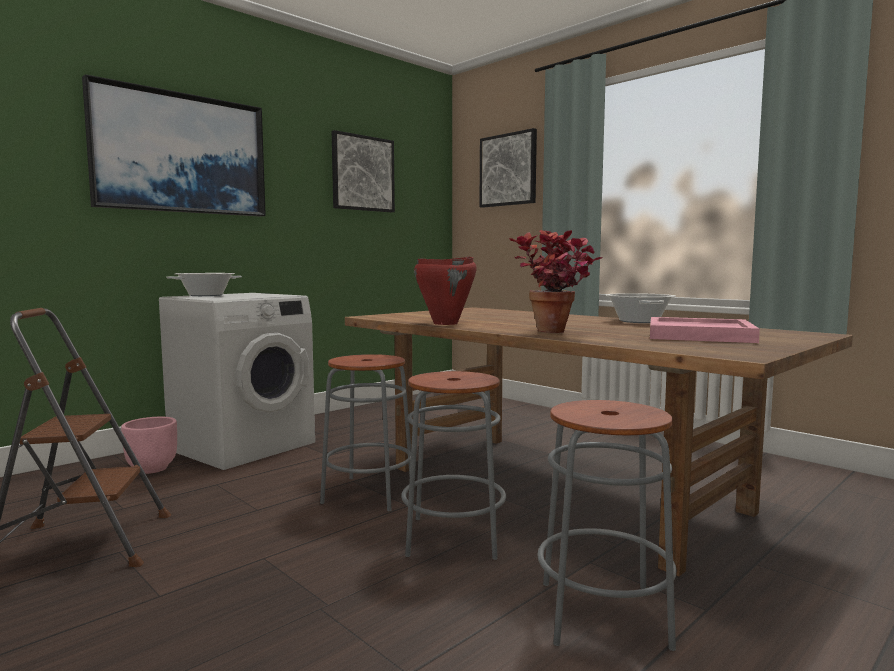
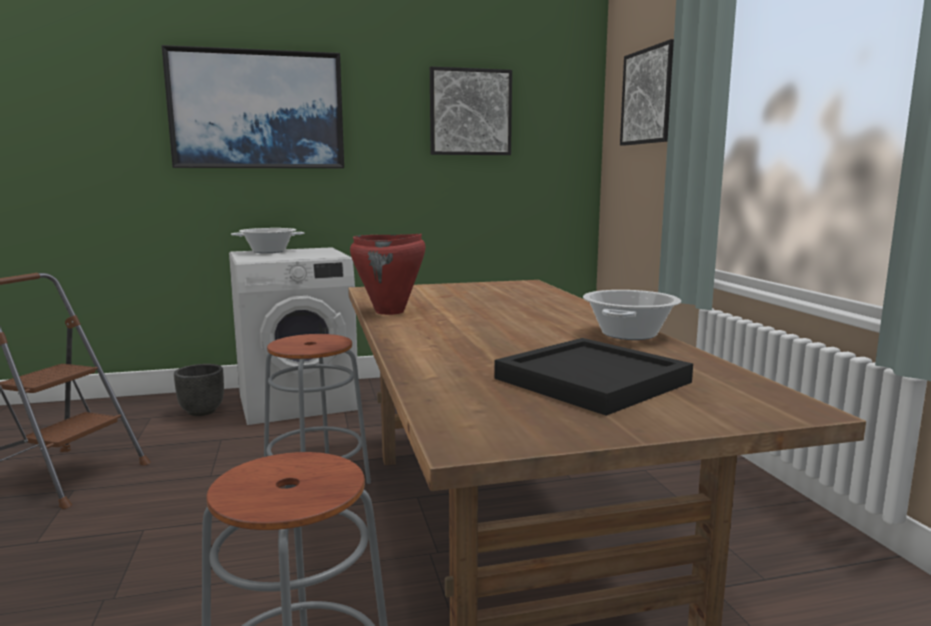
camera: 30 degrees right, 5 degrees up
(151, 469) = (201, 412): pink planter -> black planter
(453, 537) = (311, 560): grey stool -> none
(555, 333) = (429, 348): potted plant -> none
(700, 335) = (594, 380): pink tray -> black tray

